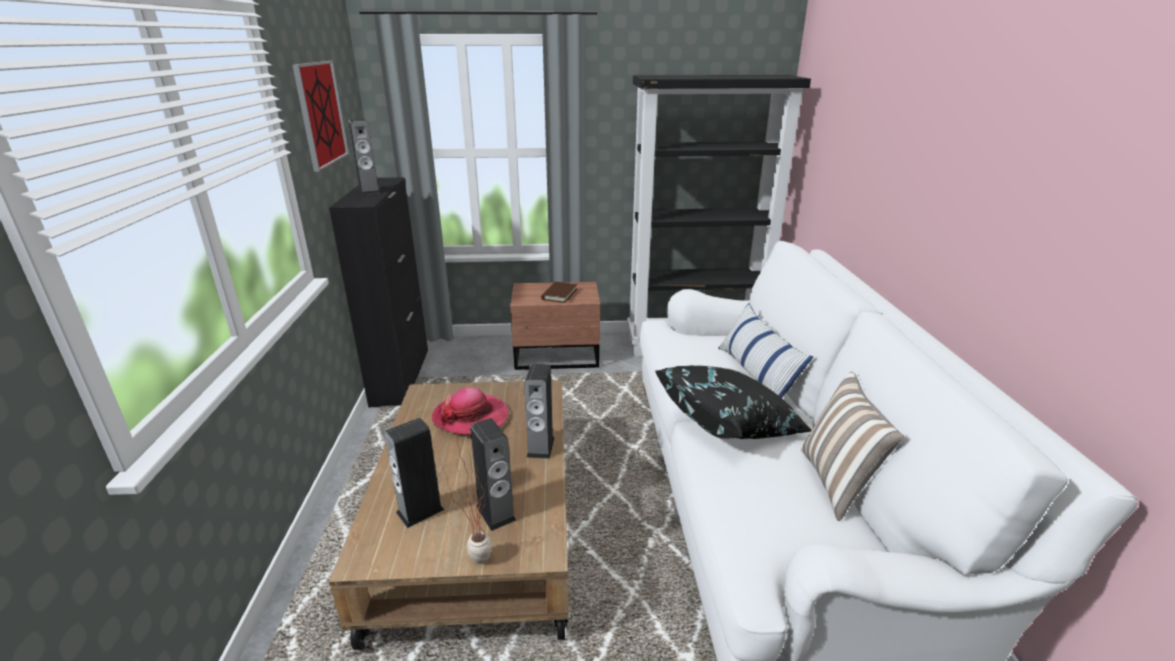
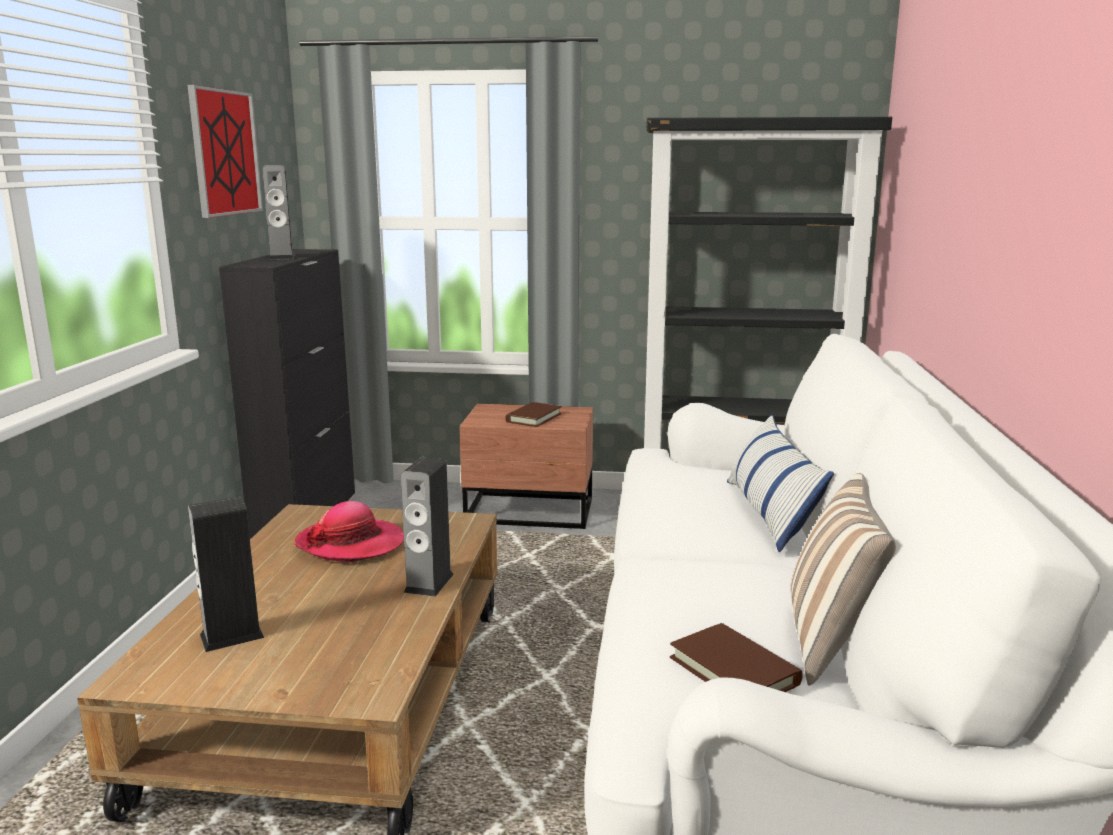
camera: 10 degrees right, 10 degrees down
(474, 557) = (276, 692): potted plant -> none
(496, 513) = (331, 648): speaker -> none
(730, 424) = (699, 564): black pillow -> none
(791, 516) = (734, 671): none -> brown book

